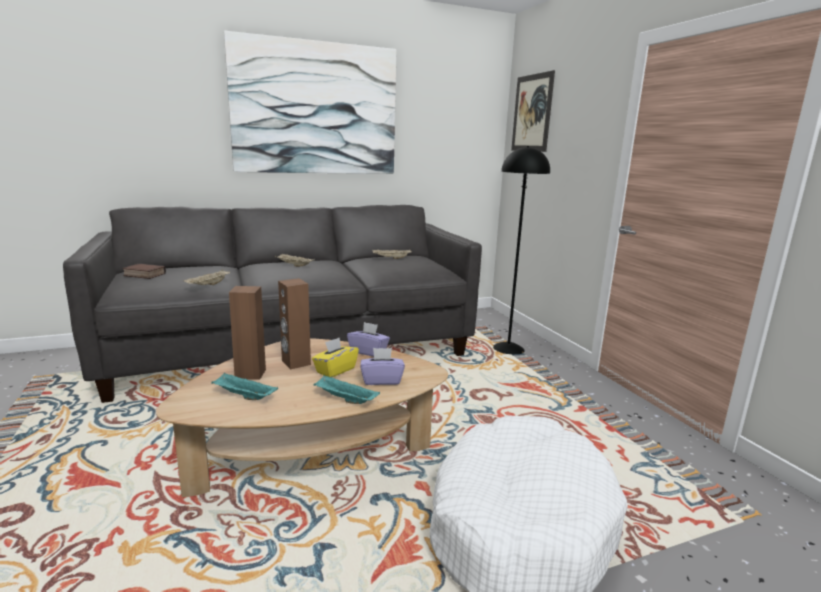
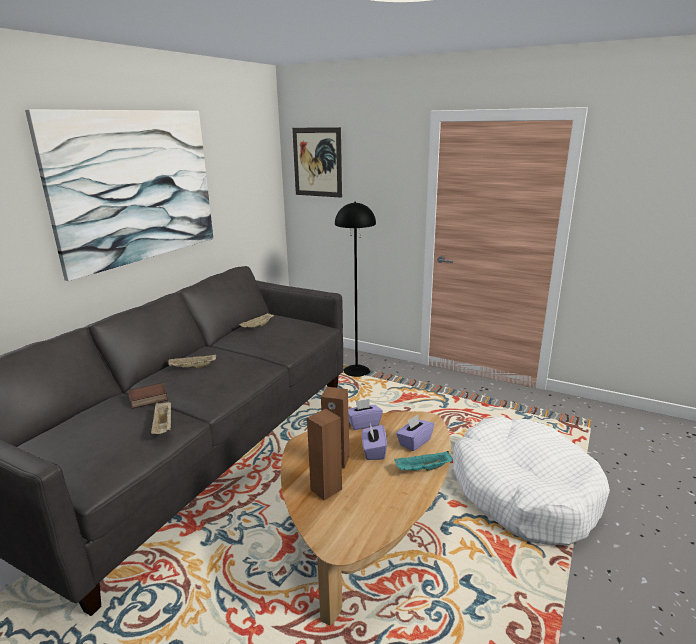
camera: 40 degrees left, 5 degrees up
(143, 275) = (55, 447): book -> book (148, 399)
(243, 396) = (361, 509): turquoise tray -> none
(335, 370) = (373, 451): yellow tissue box -> purple tissue box

